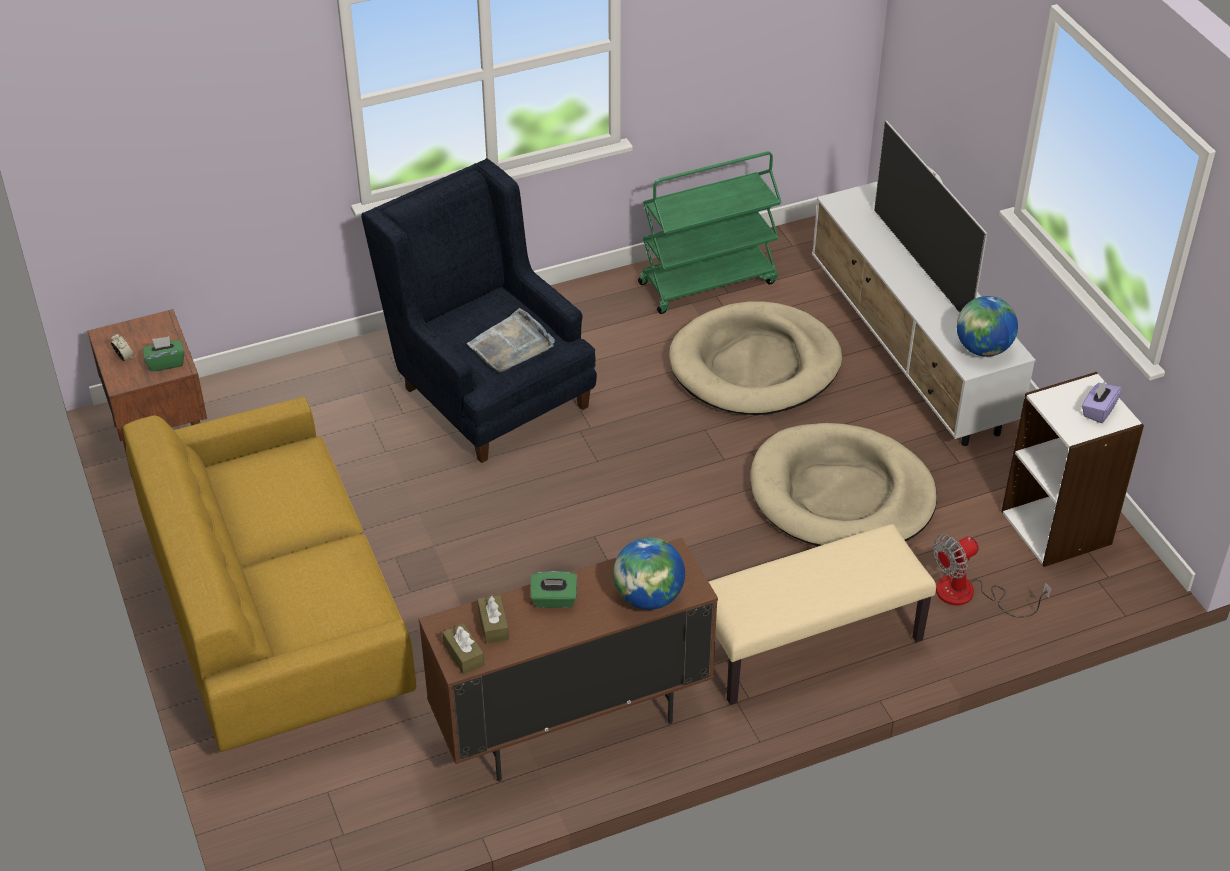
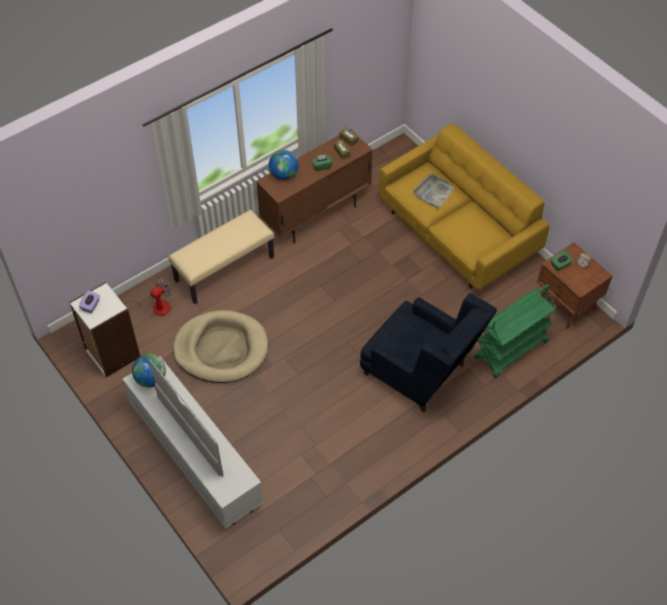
camera: 165 degrees right, 10 degrees up
(511, 345) = (402, 332): grey tray -> grey tray (433, 192)
(708, 282) = (324, 483): green cart -> green cart (511, 350)
(755, 365) = (282, 423): beige dog bed -> none

